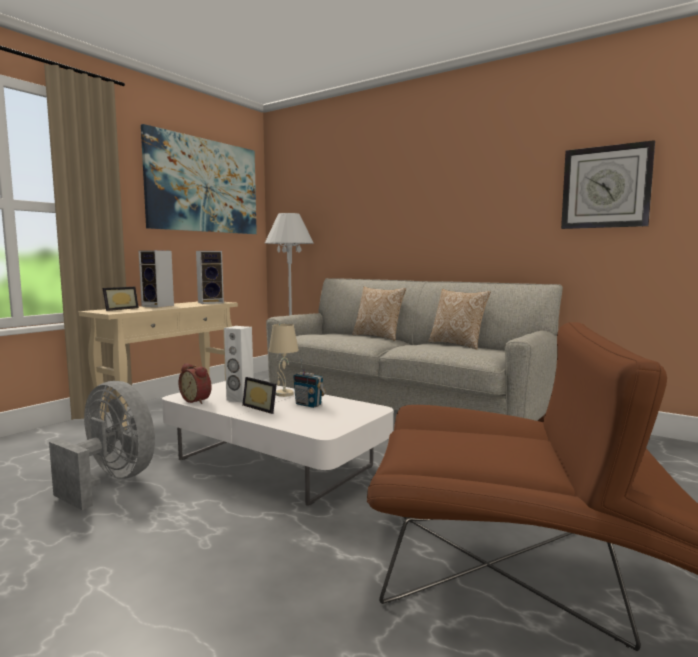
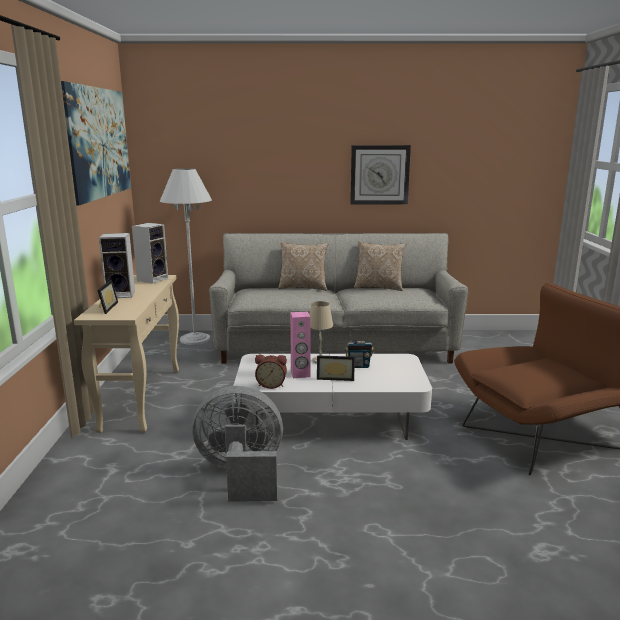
camera: 35 degrees left, 10 degrees up
(240, 399) = (300, 374): white speaker -> pink speaker
(606, 187) = (475, 160): wall clock -> wall clock (379, 175)

